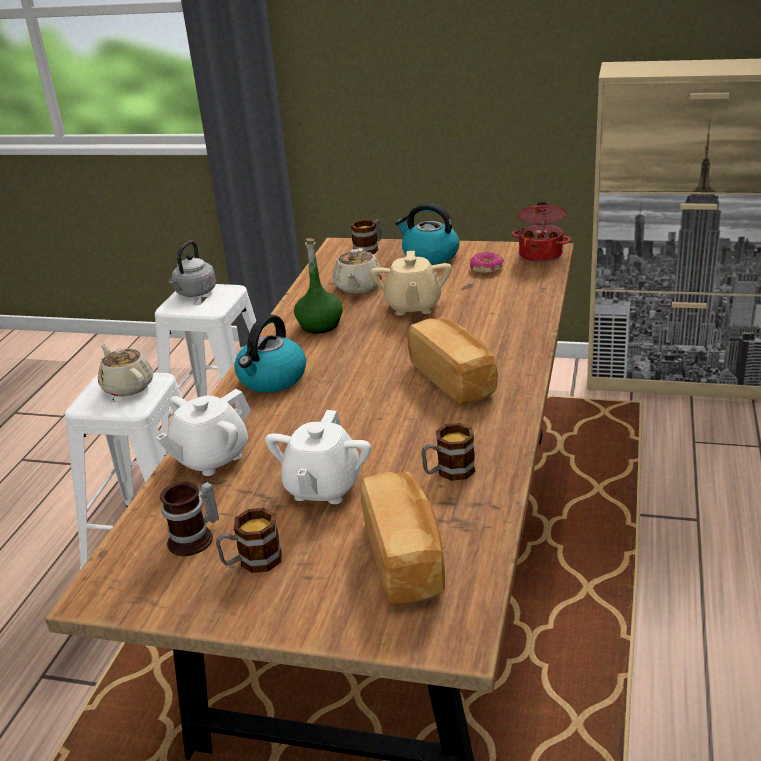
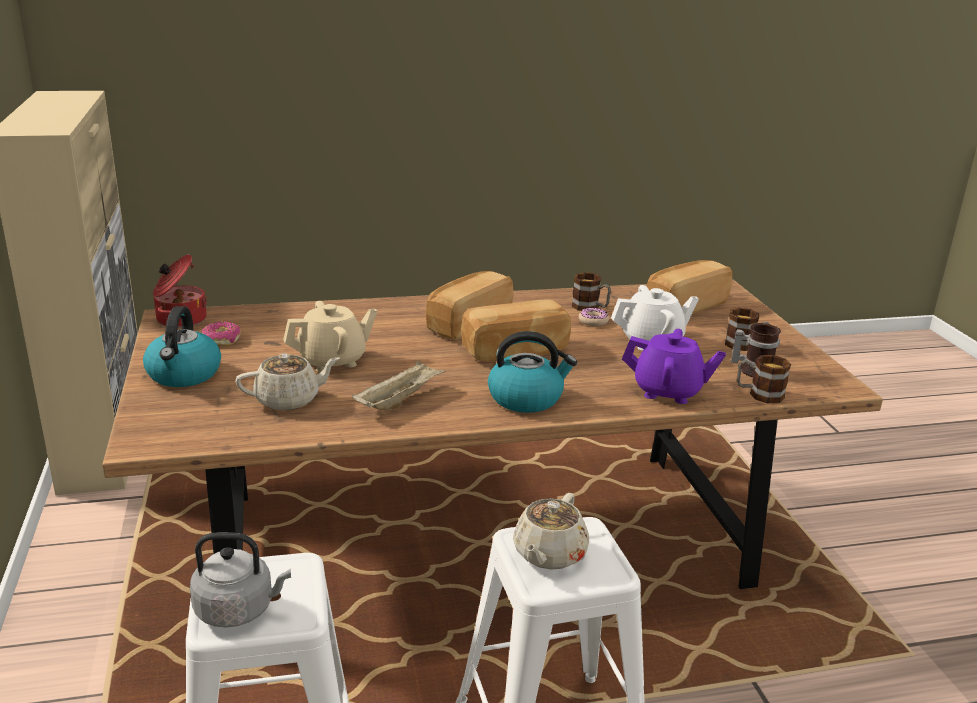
camera: 120 degrees left, 5 degrees down
(210, 458) = (668, 391): white teapot -> purple teapot
(320, 325) = (399, 400): green bottle -> beige tray
(364, 393) = (516, 352): none -> bread
(369, 248) = (157, 418): mug -> mug (759, 394)
(406, 462) = (593, 321): none -> donut

